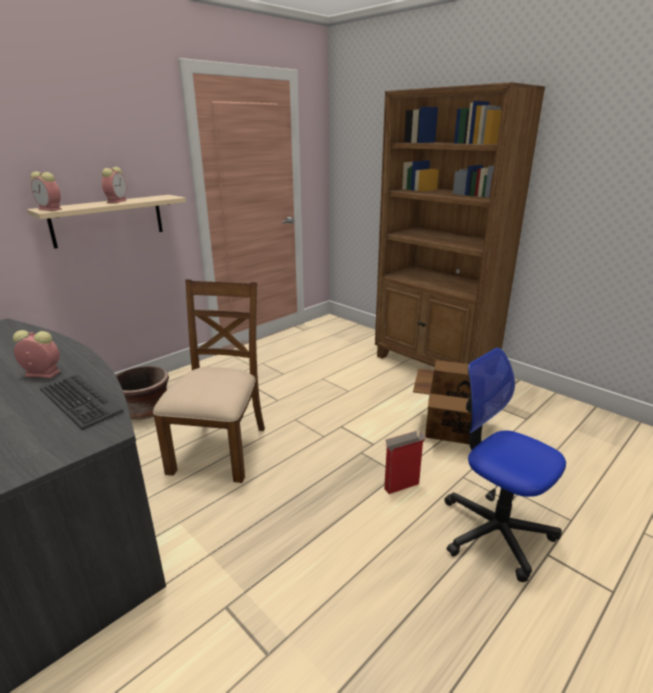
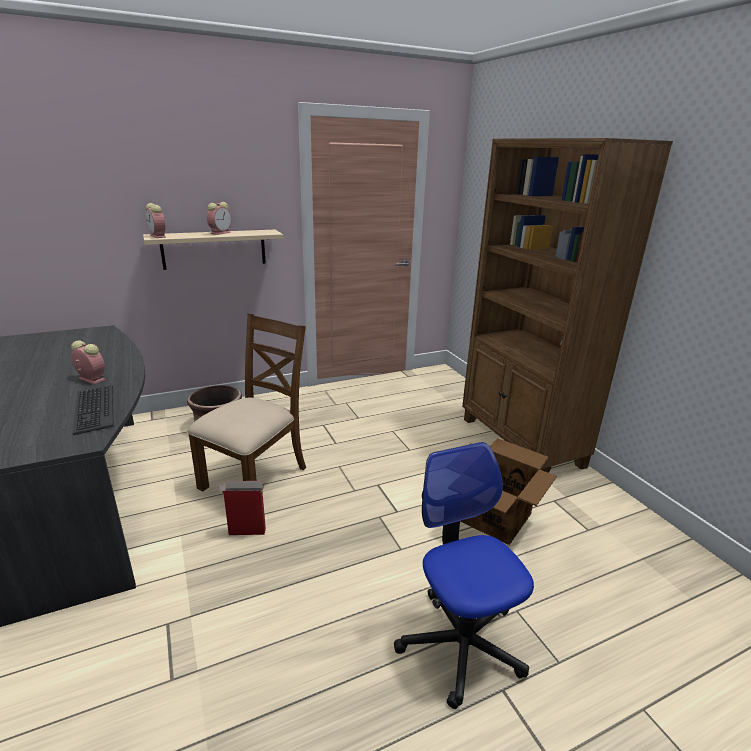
camera: 20 degrees right, 0 degrees up
(401, 486) = (394, 563): cardboard box -> cardboard box (246, 531)

